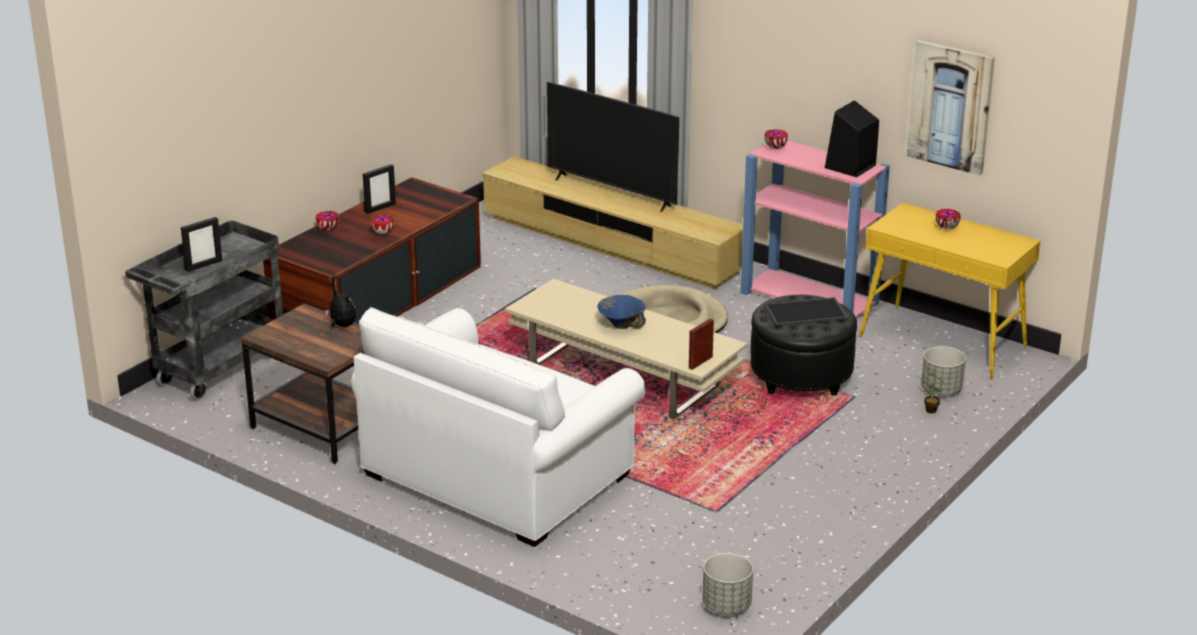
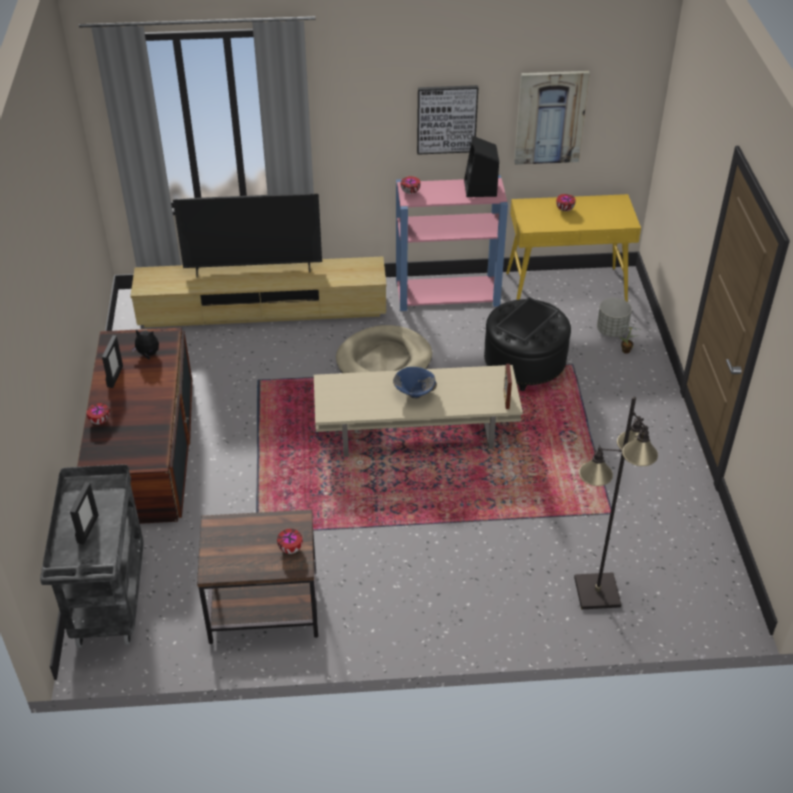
camera: 40 degrees left, 15 degrees up
(342, 326) = (263, 521): plush toy -> plush toy (148, 354)
(382, 233) = (150, 401): bowl -> bowl (290, 549)
(497, 474) = (441, 571): white sofa -> none
(612, 554) = (596, 592): none -> black floor lamp
(726, 606) = (710, 590): grey planter -> none
(838, 76) = (446, 119): none -> picture

